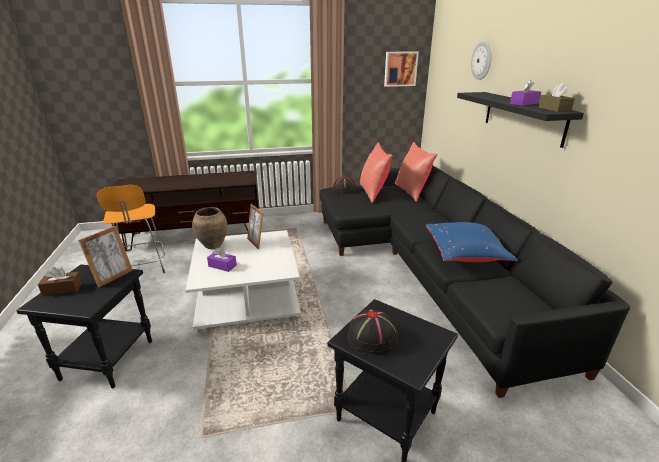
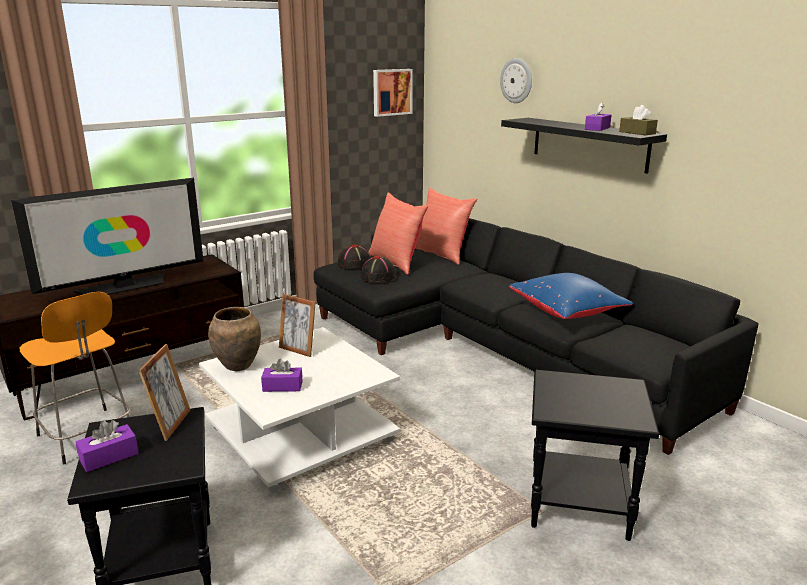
camera: 25 degrees left, 5 degrees down
(62, 289) = (109, 456): brown tissue box -> purple tissue box
(186, 183) = (124, 286): none -> television
(372, 338) = (573, 404): black hat -> black hat (378, 276)

